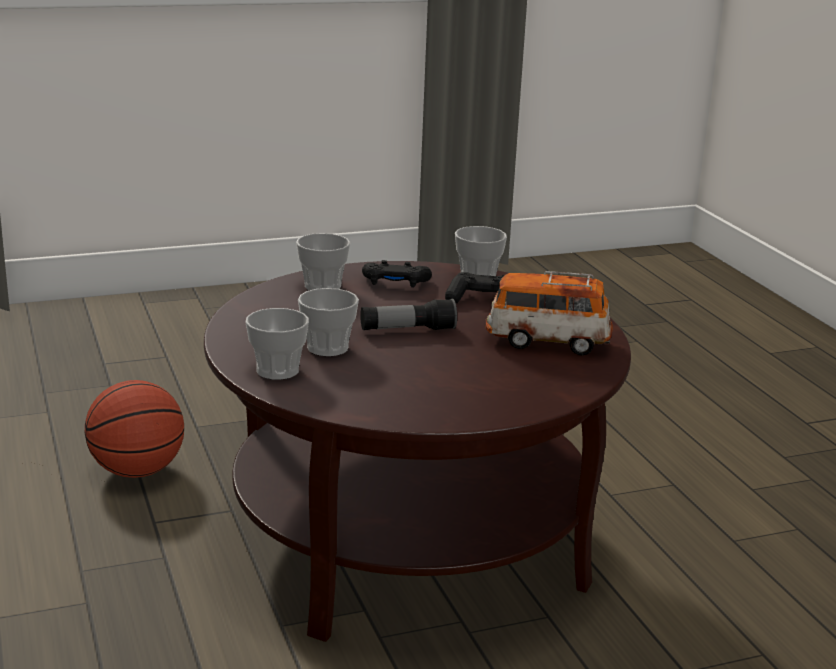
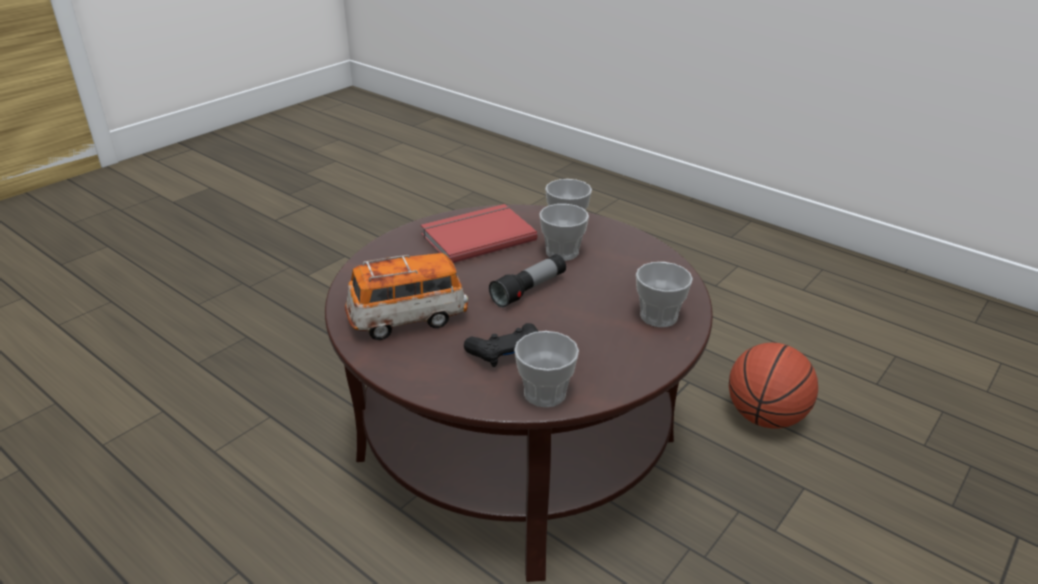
camera: 150 degrees right, 10 degrees up
(395, 284) = (606, 346): black game controller -> none
(399, 389) = (476, 236): none -> red book

